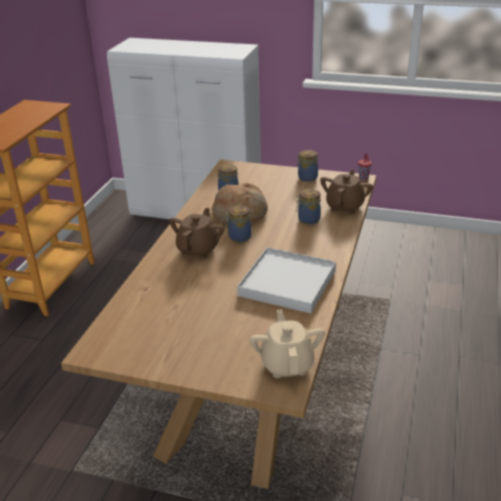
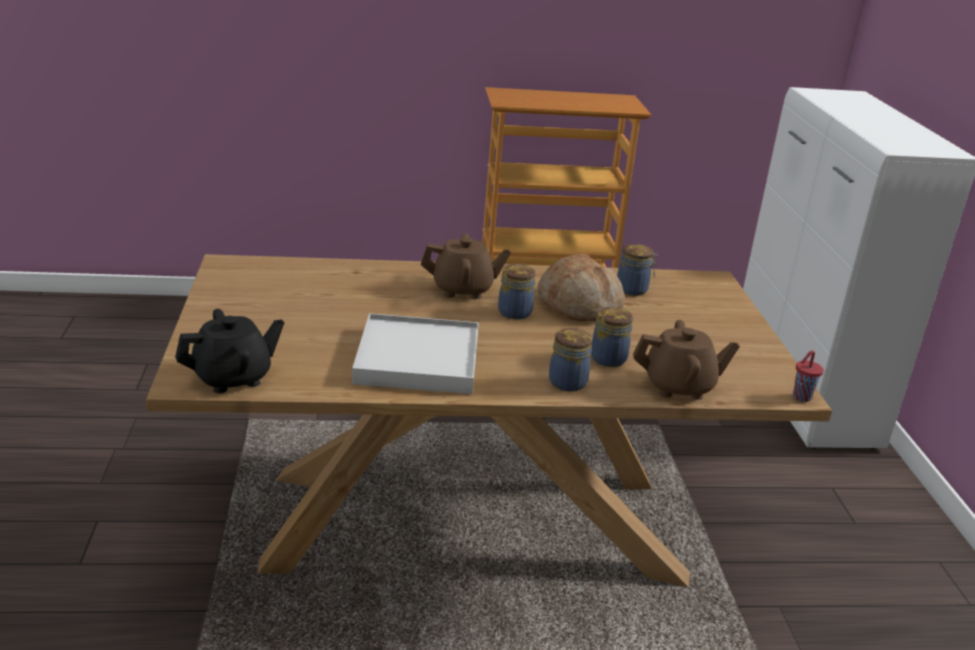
camera: 65 degrees right, 5 degrees down
(287, 364) = (233, 378): beige teapot -> black teapot
(307, 177) = (745, 344): jar -> jar (568, 381)

